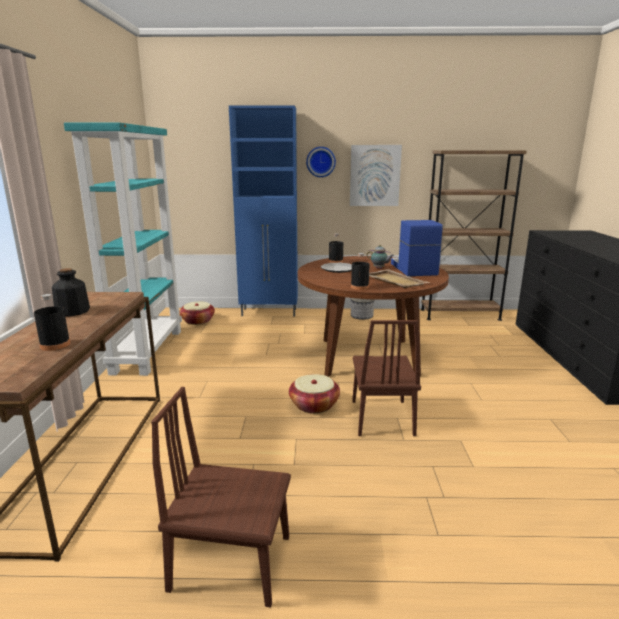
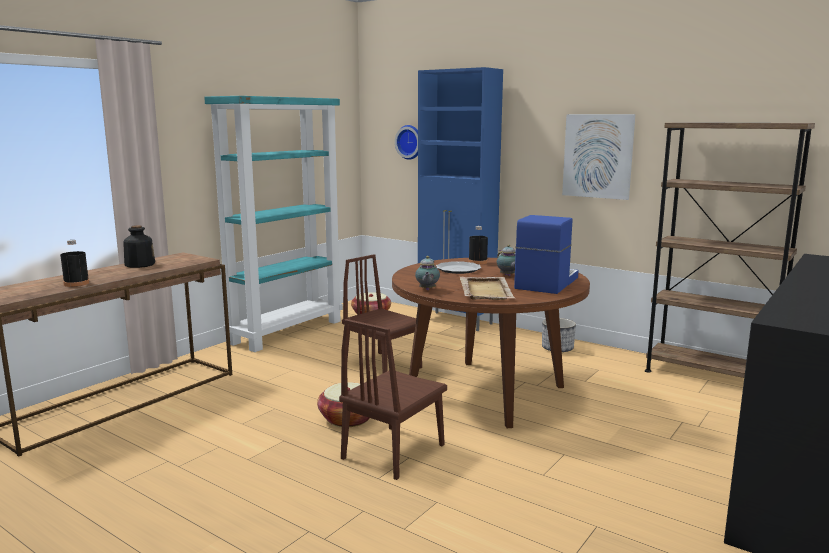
camera: 35 degrees right, 5 degrees down
(231, 562) = (96, 504): brown chair -> brown chair (382, 366)
(320, 162) = (530, 136): wall clock -> wall clock (410, 142)
(359, 287) = (427, 290): black bottle -> teapot

